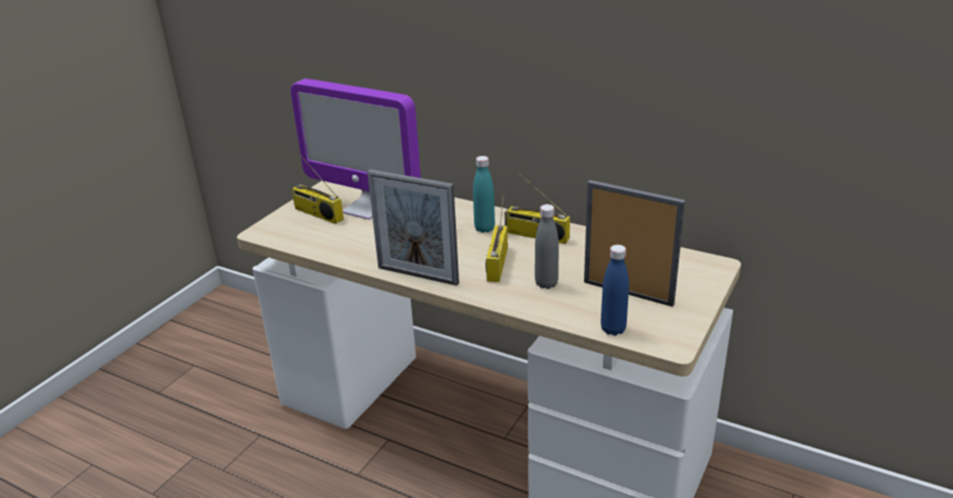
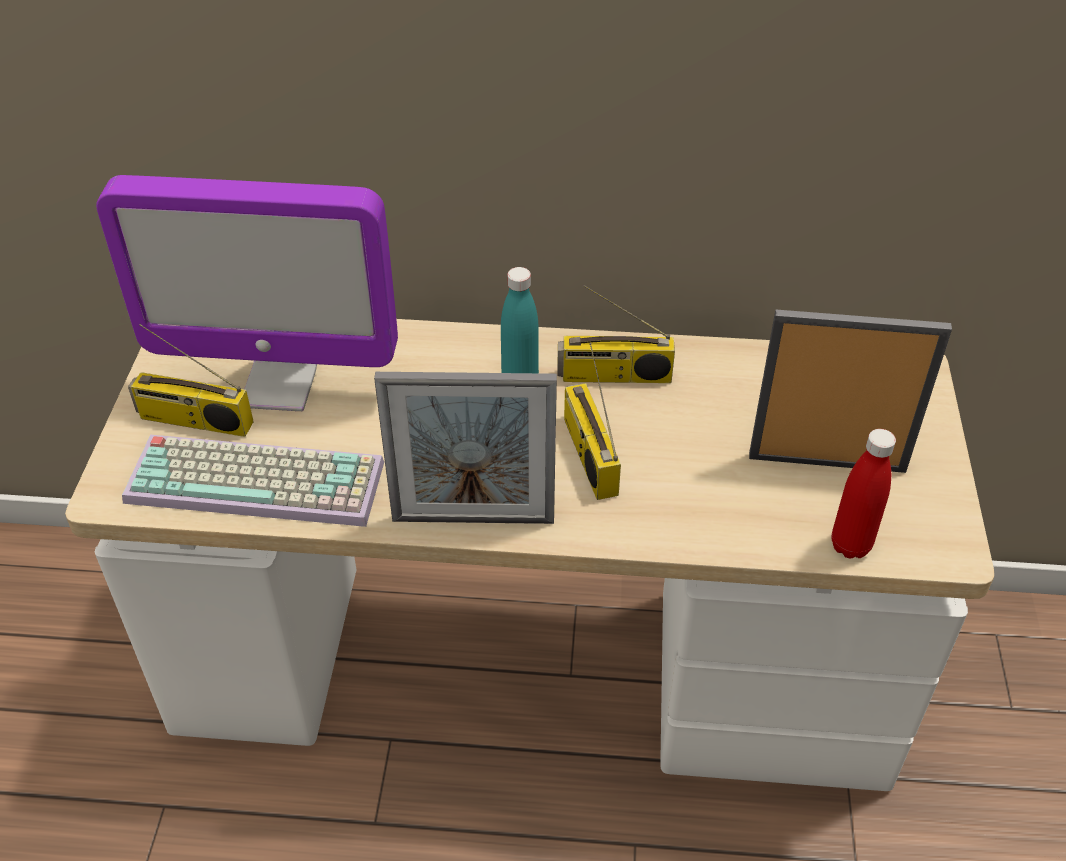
camera: 25 degrees left, 15 degrees up
(330, 240) = (260, 479): none -> keyboard
(546, 284) = (694, 478): grey bottle -> none
(613, 329) = (850, 545): blue bottle -> red bottle

